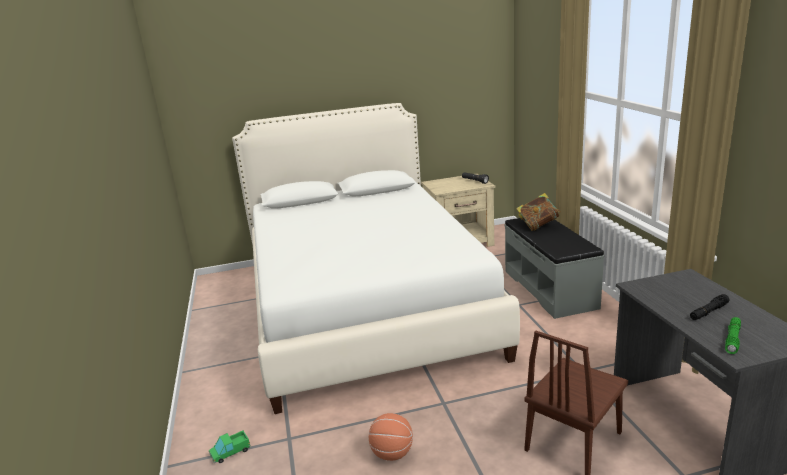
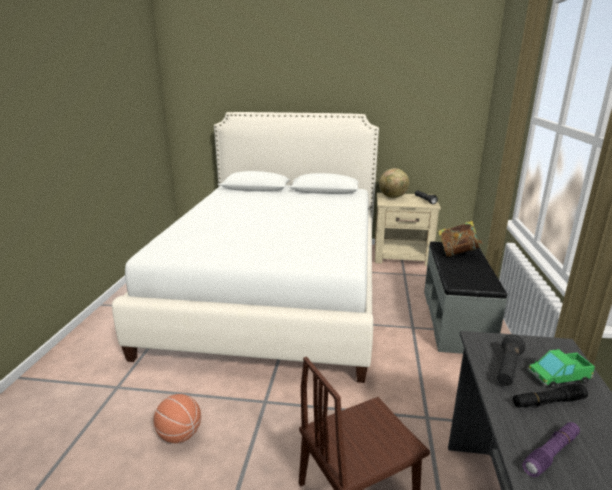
camera: 20 degrees right, 0 degrees up
(230, 452) = (67, 382): toy truck -> toy truck (558, 377)
(442, 184) = (393, 197): none -> globe
(669, 299) = (508, 369): none -> black flashlight
(733, 339) = (551, 453): green flashlight -> purple flashlight

